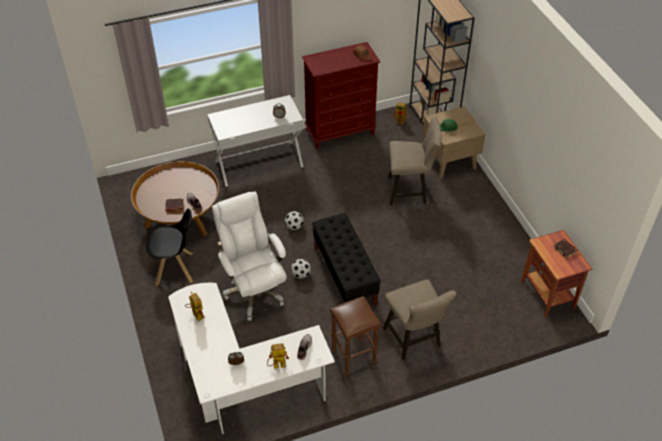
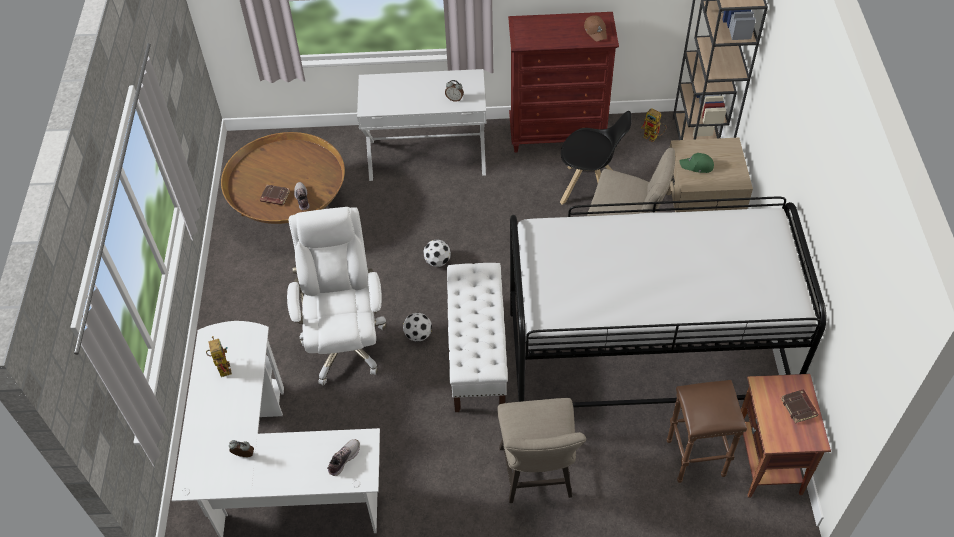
camera: 20 degrees right, 5 degrees up
(176, 269) = (257, 284): black chair -> black chair (590, 188)
(276, 366) = (295, 475): toy robot -> none
(345, 276) = (477, 354): black bench -> white bench
(353, 357) = (440, 479): brown stool -> brown stool (695, 459)
(448, 256) = (639, 361): none -> black bed

